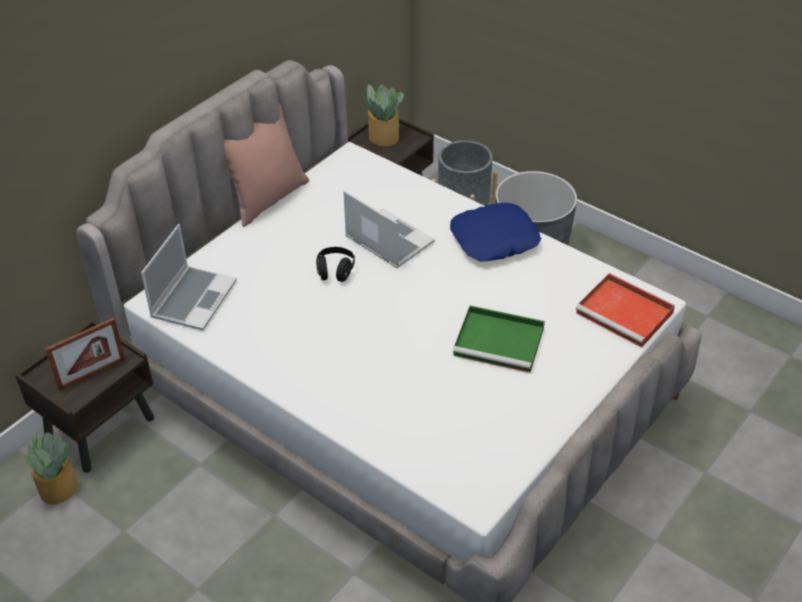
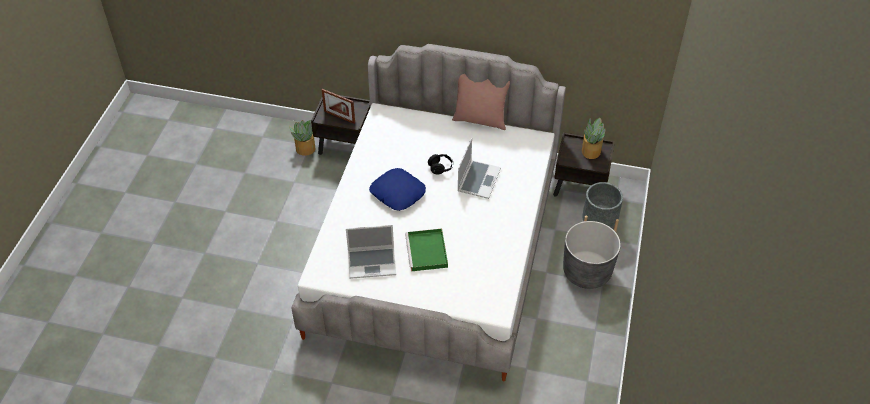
camera: 65 degrees right, 5 degrees up
(193, 298) = (389, 124): laptop -> laptop (372, 262)
(494, 240) = (508, 224): blue pillow -> blue pillow (397, 193)
(626, 313) = (482, 301): red tray -> none

